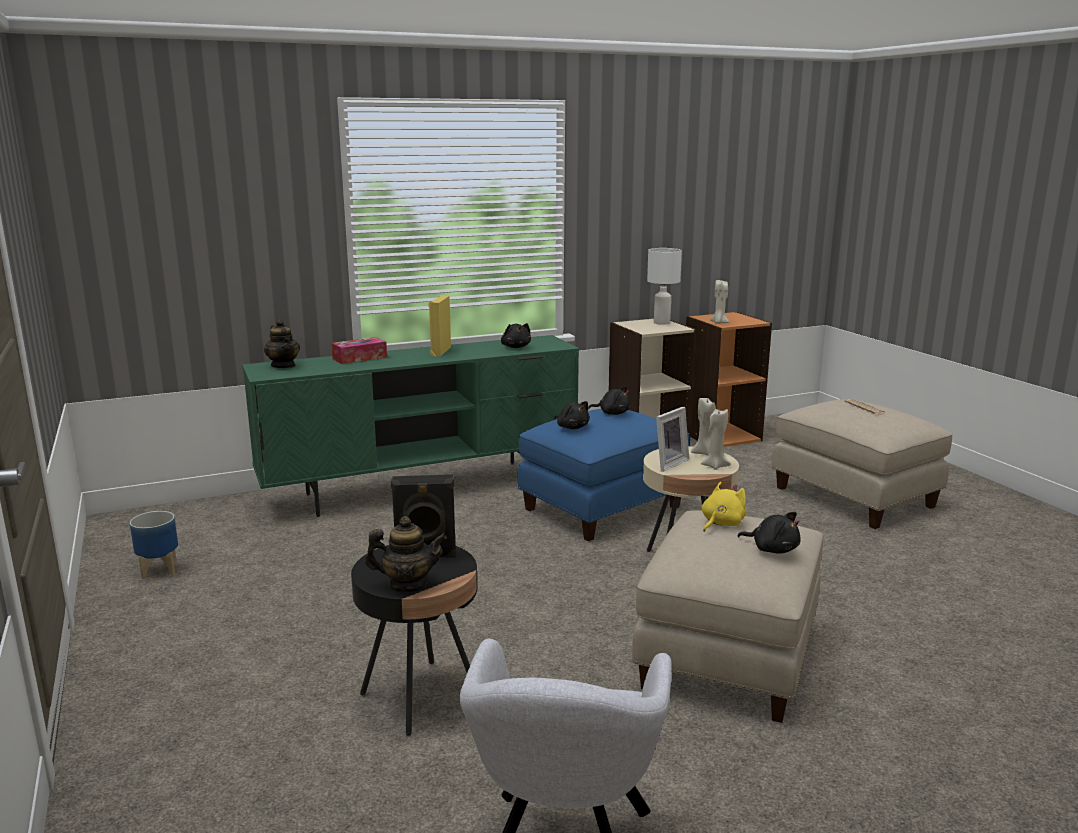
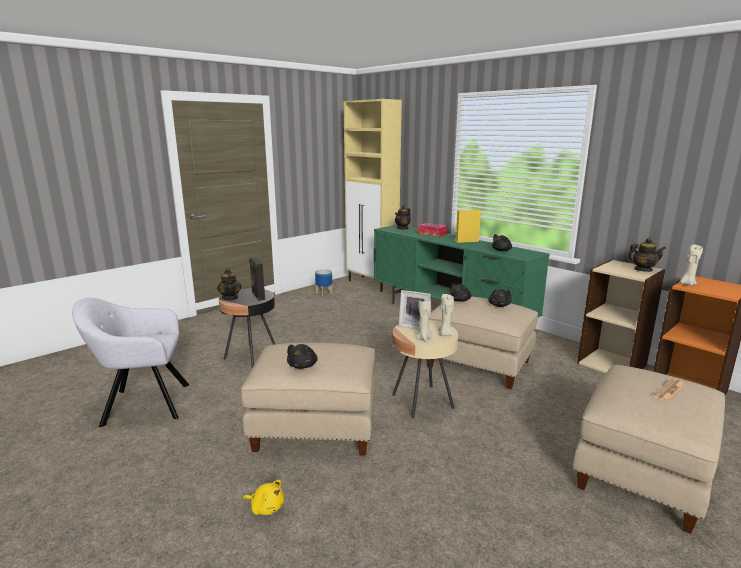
camera: 70 degrees right, 0 degrees up
(183, 514) = (372, 284): none -> beige cabinet
(602, 507) = (479, 364): blue ottoman -> beige ottoman
(661, 323) = (642, 270): white table lamp -> teapot
(721, 523) = (334, 349): yellow plush toy -> yellow plush toy (266, 507)

